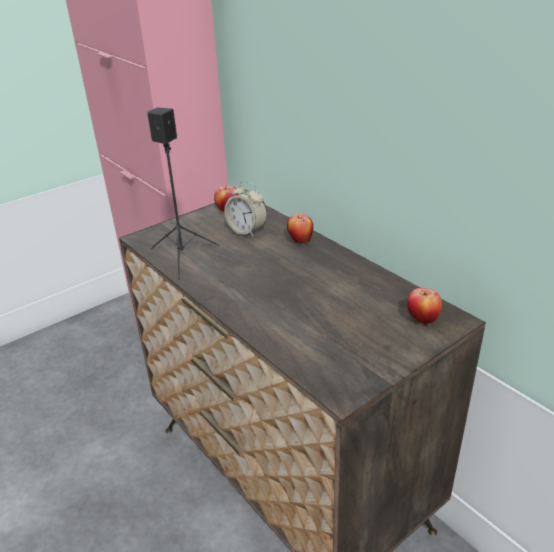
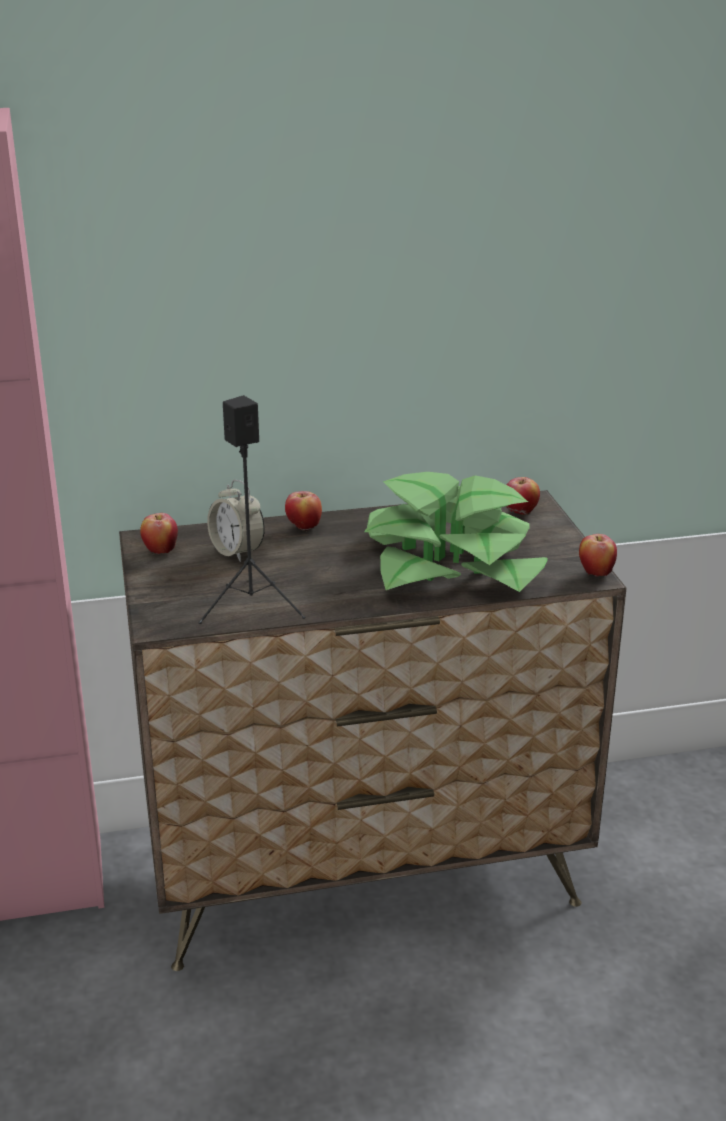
camera: 65 degrees left, 5 degrees down
(247, 231) = (237, 552): alarm clock -> alarm clock turned 75 degrees clockwise
(301, 312) = (452, 563): none -> potted plant
(351, 392) = (595, 573): none -> apple

